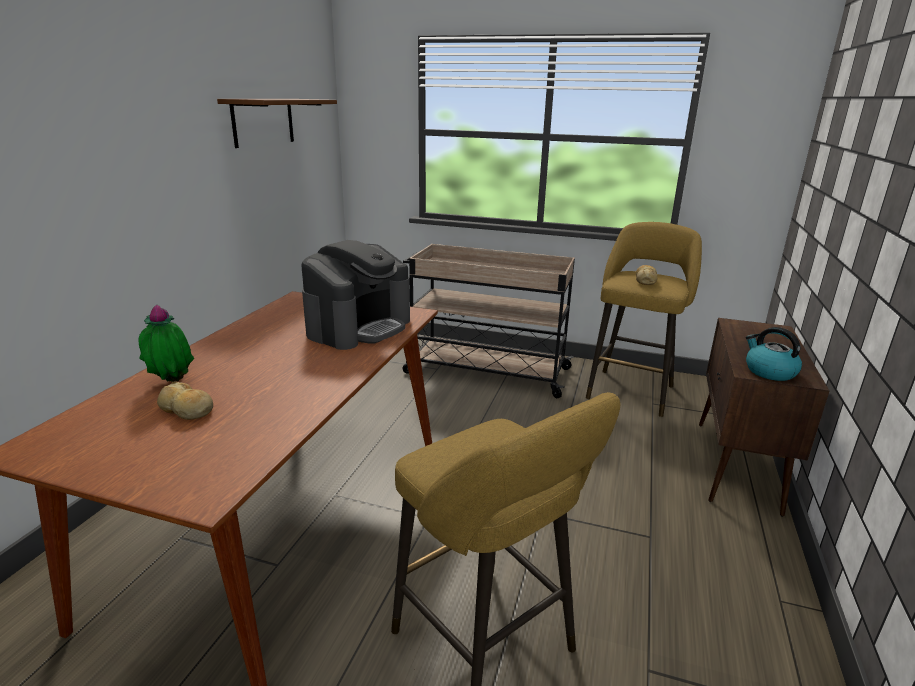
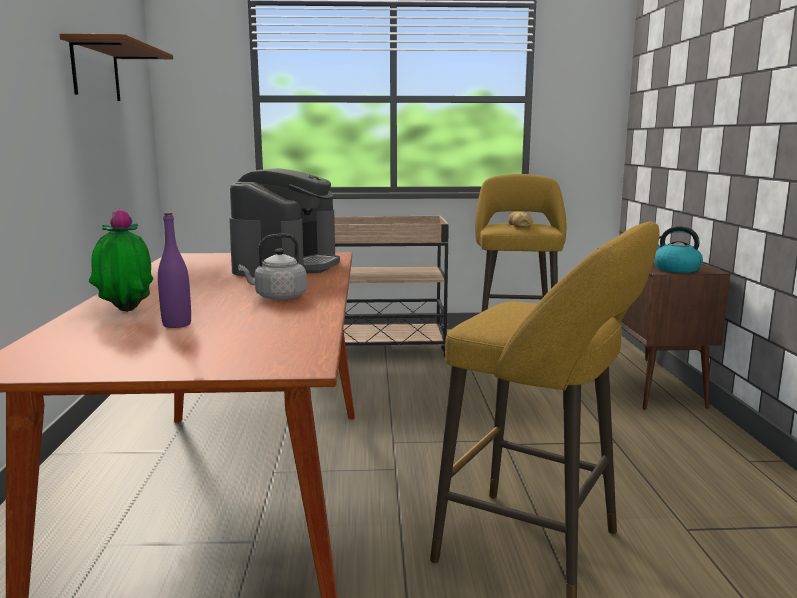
camera: 20 degrees left, 10 degrees down
(186, 410) = (177, 324): bread -> purple bottle
(300, 380) = (278, 297): none -> grey kettle

